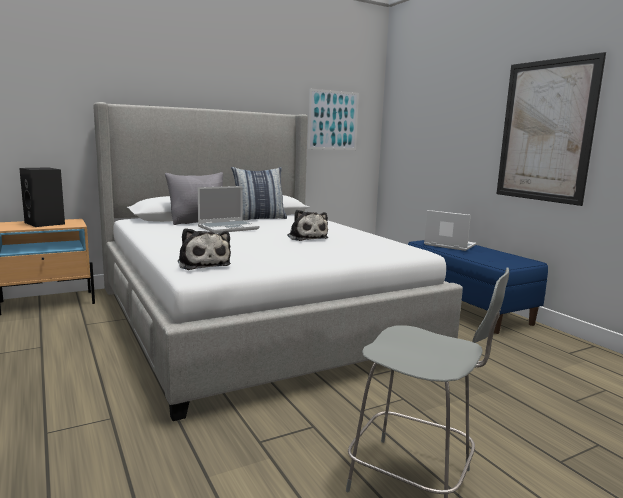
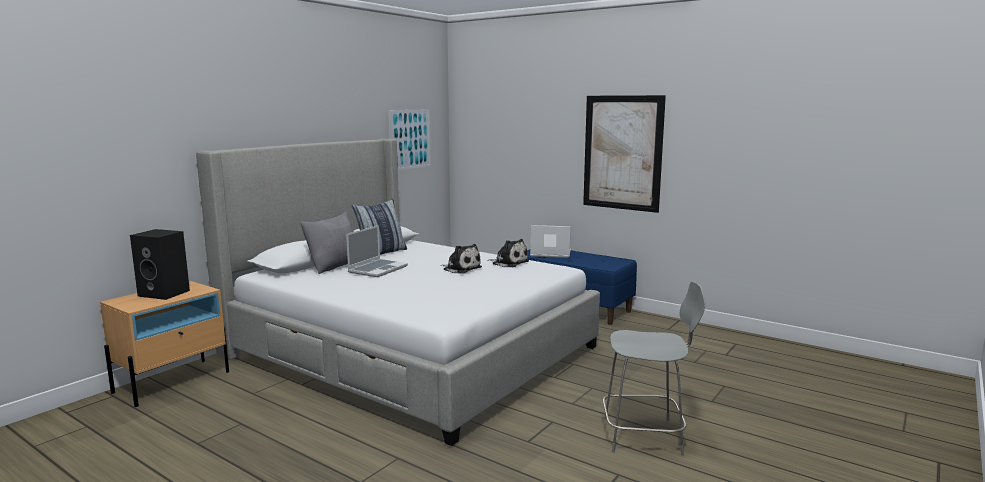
camera: 25 degrees left, 0 degrees up
(203, 264) = (431, 310): plush toy -> plush toy (508, 263)

